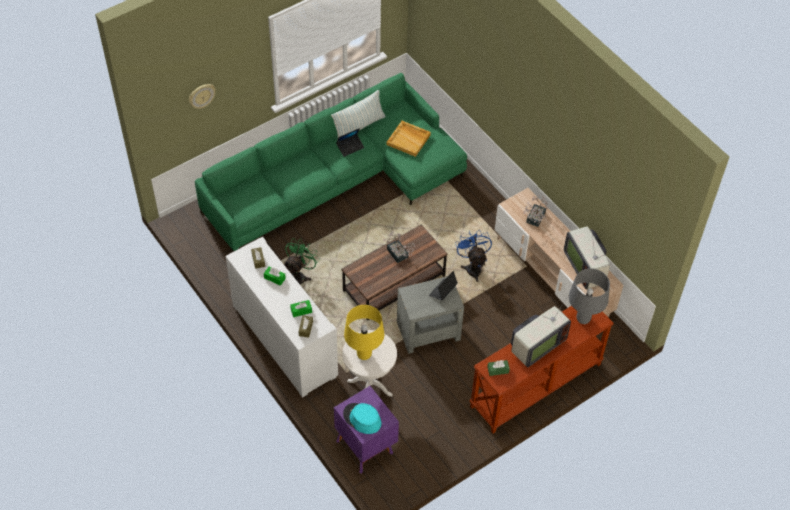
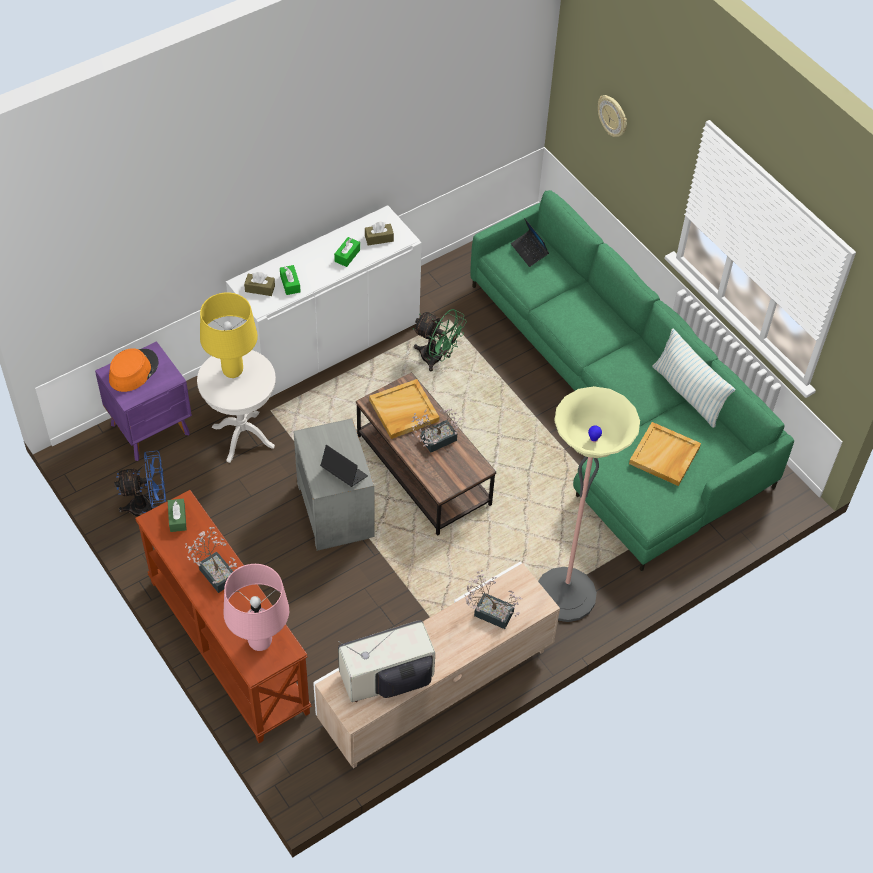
camera: 90 degrees right, 0 degrees up
(350, 147) = (640, 379): laptop -> laptop (529, 251)
(362, 419) = (133, 371): turquoise hat -> orange hat
(375, 272) = (403, 411): none -> beige tray
(473, 267) = (454, 575): blue fan -> blue fan (148, 507)
(482, 213) = (565, 595): none -> floor lamp
(536, 346) = (215, 571): television -> potted plant
(583, 319) = (259, 642): grey table lamp -> pink table lamp

